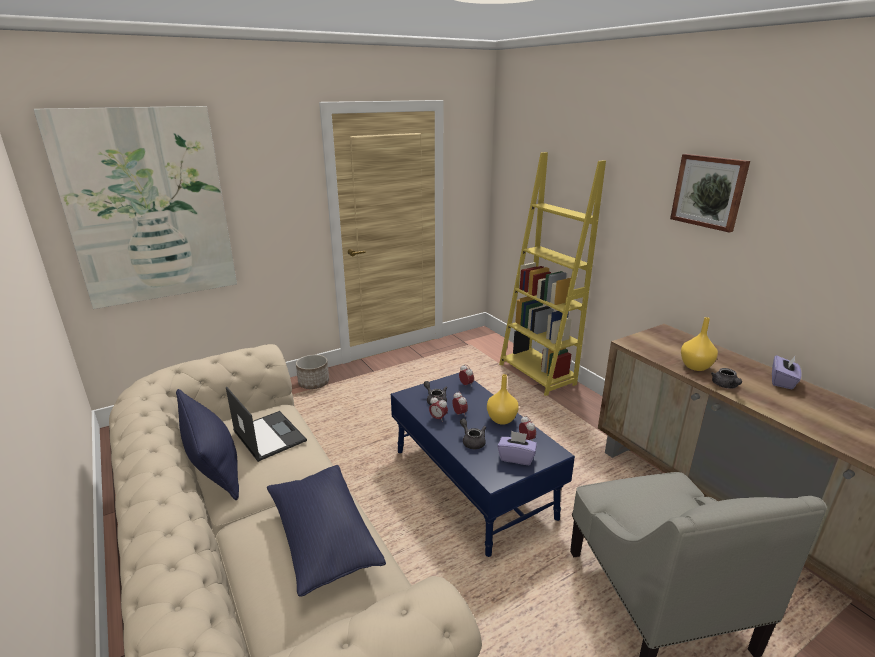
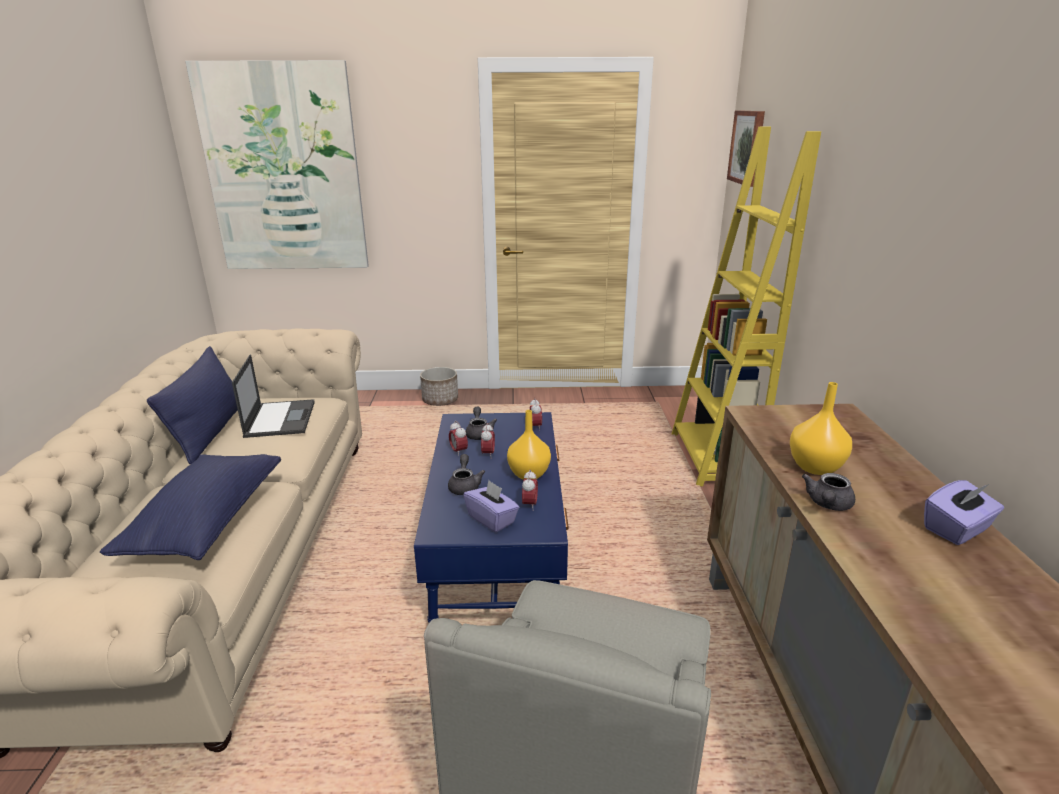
camera: 30 degrees right, 0 degrees up
(709, 191) = (931, 173): picture -> picture (747, 147)

